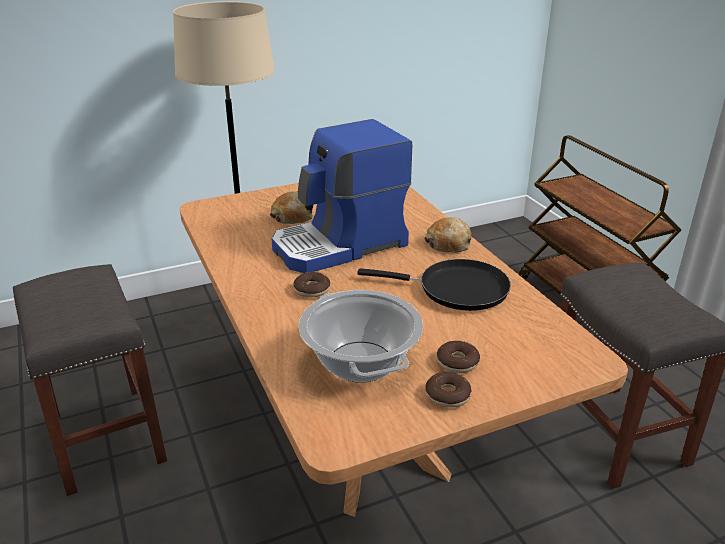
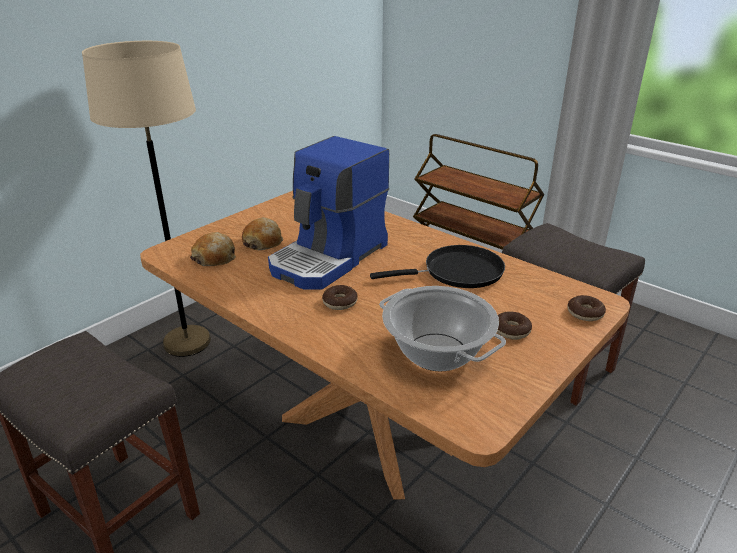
camera: 25 degrees left, 0 degrees up
(447, 395) = (528, 359): donut -> donut (585, 313)
(448, 244) = (418, 237): bread -> bread (214, 258)

